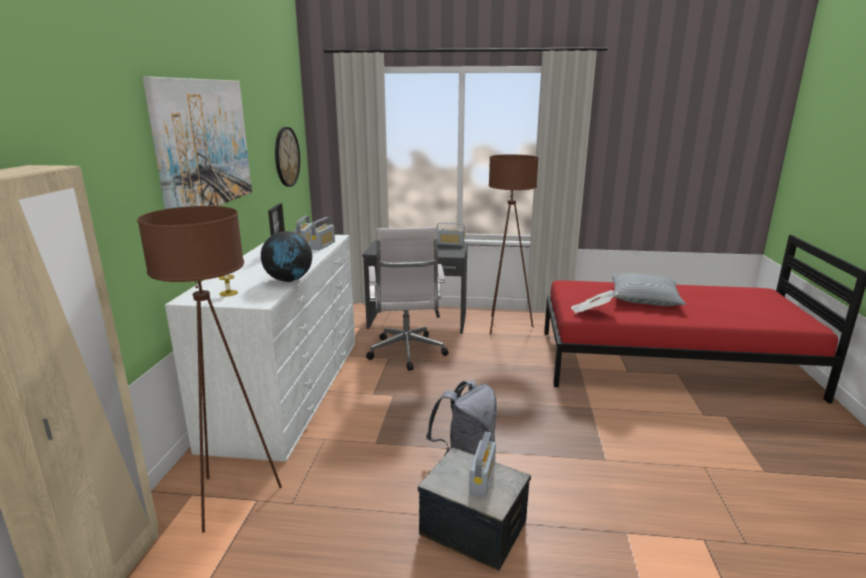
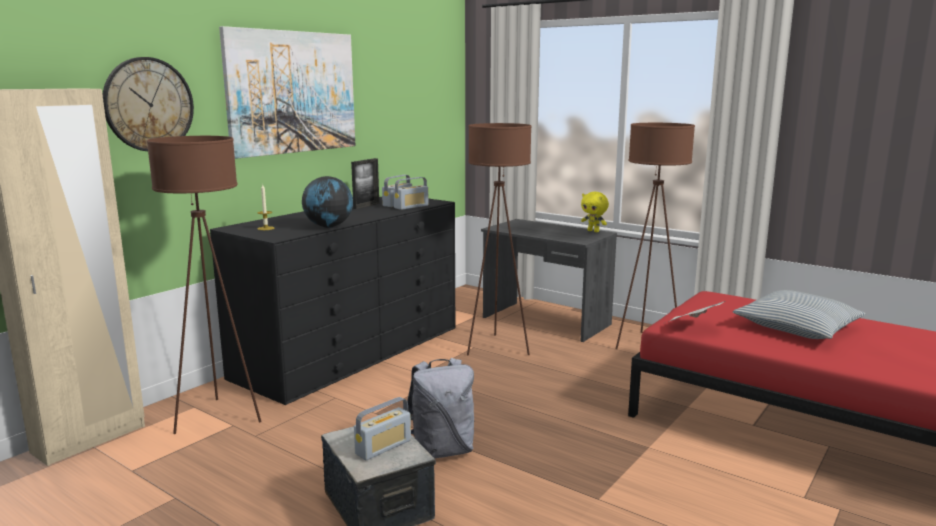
camera: 30 degrees right, 5 degrees down
(286, 157) = (424, 117): wall clock -> wall clock (148, 105)
(288, 389) = (351, 351): white dresser -> black dresser
(407, 353) = (497, 347): white office chair -> brown floor lamp
(450, 244) = (593, 231): radio -> yellow plush toy

